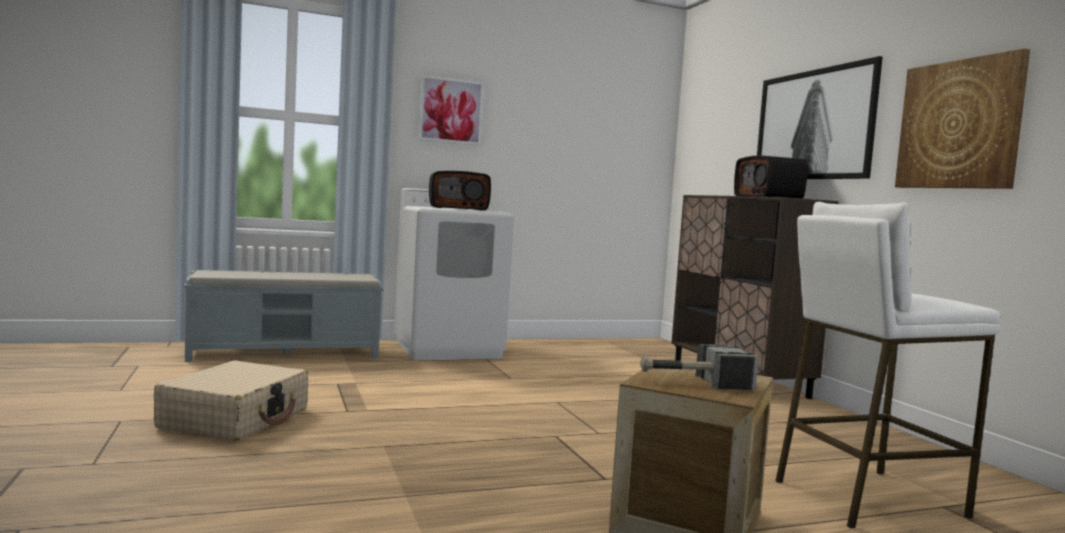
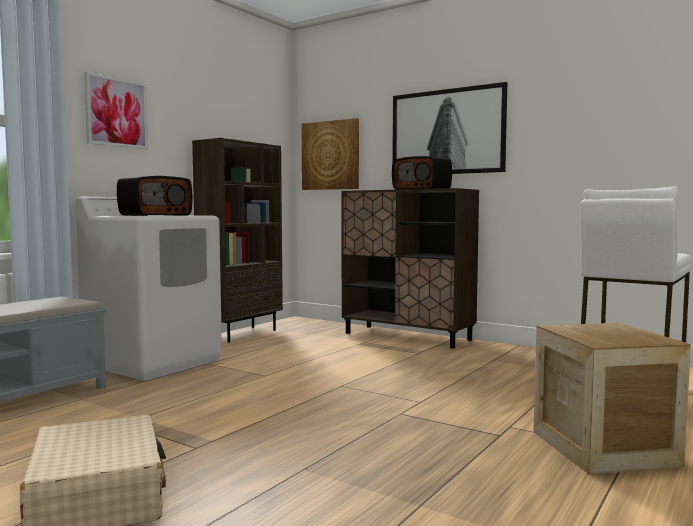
camera: 35 degrees left, 0 degrees up
(569, 343) = (241, 334): none -> brown bookcase
(693, 382) = (613, 336): hammer -> none
(959, 124) = (577, 133): picture -> picture (330, 155)

